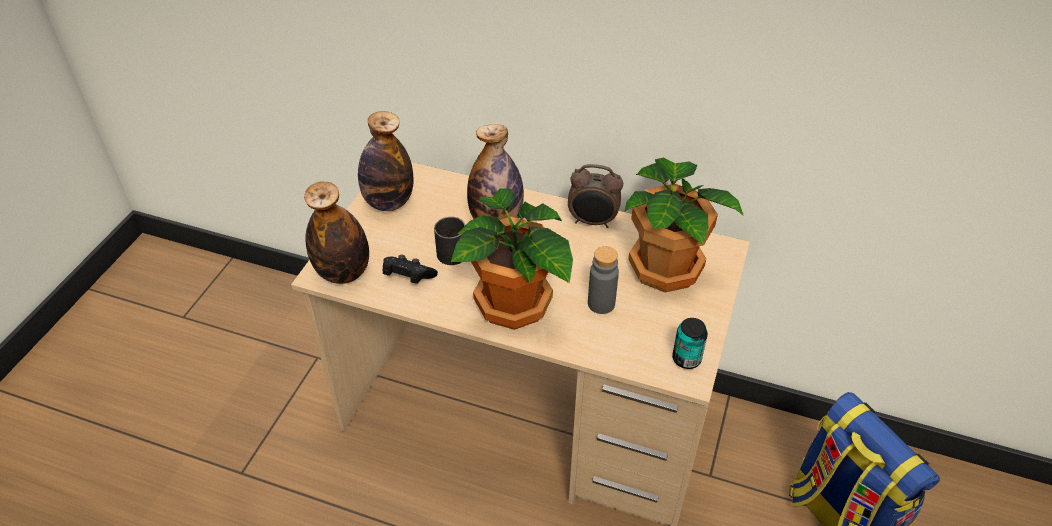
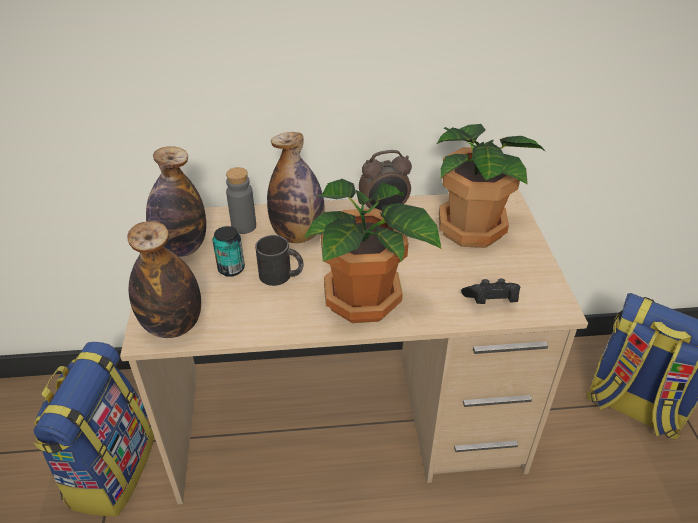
camera: 25 degrees left, 5 degrees down
(301, 377) = (111, 469): none -> backpack
(408, 277) = (244, 308): black game controller -> black game controller (491, 301)
(601, 304) = (440, 274): grey bottle -> grey bottle (244, 226)
(686, 359) = (543, 294): can -> can (231, 269)

